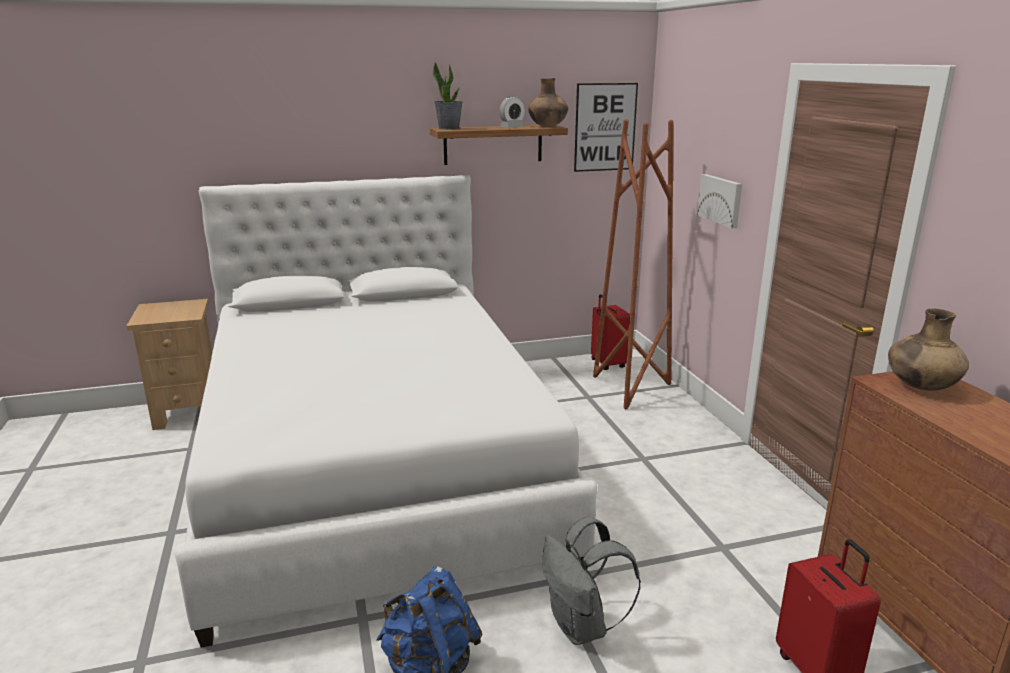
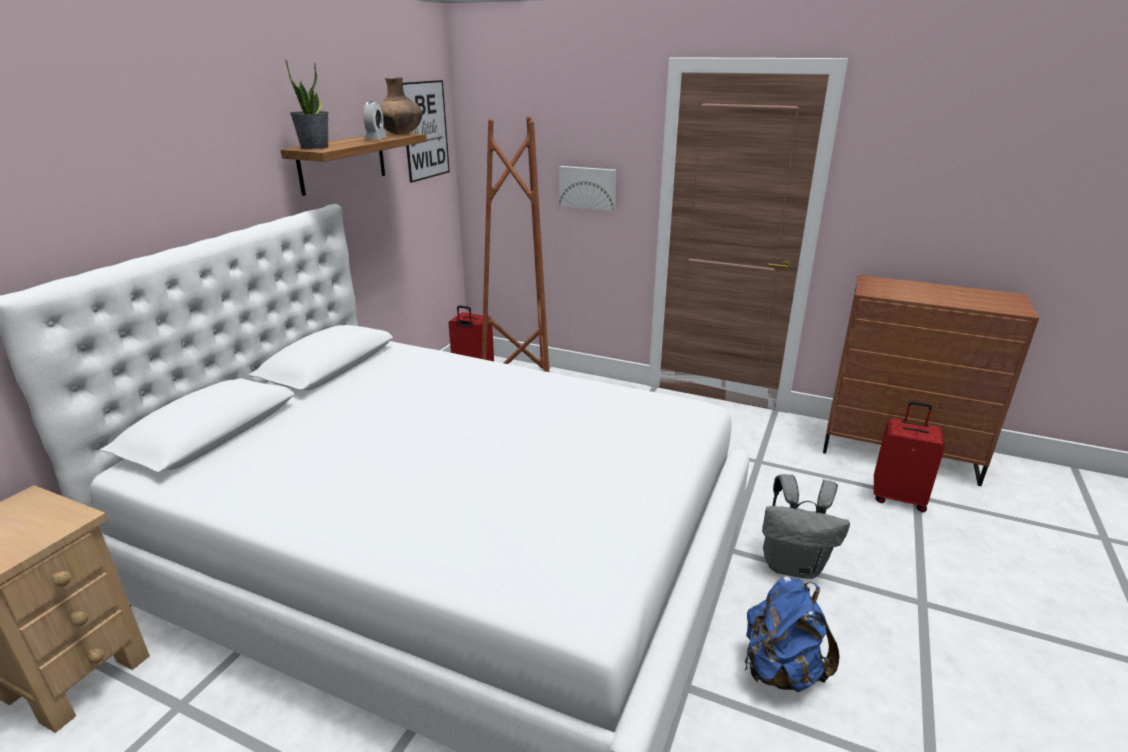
camera: 50 degrees left, 5 degrees up
(920, 386) = (886, 288): brown vase -> none

